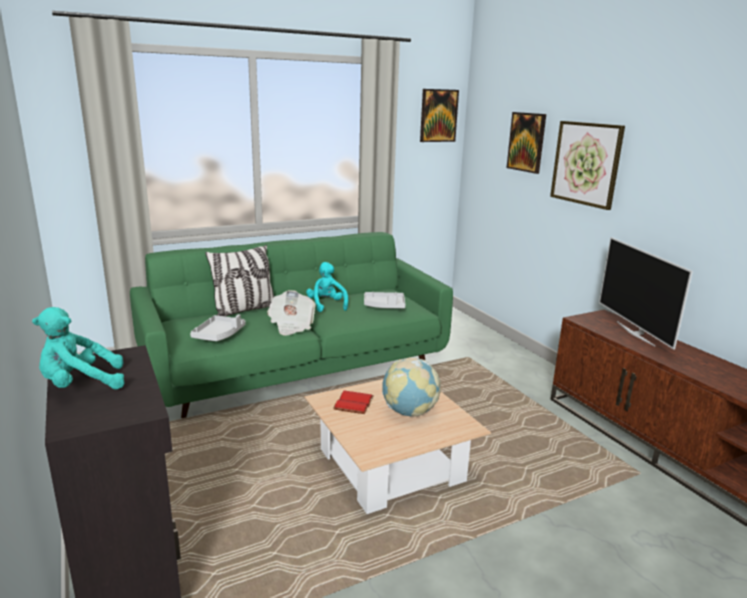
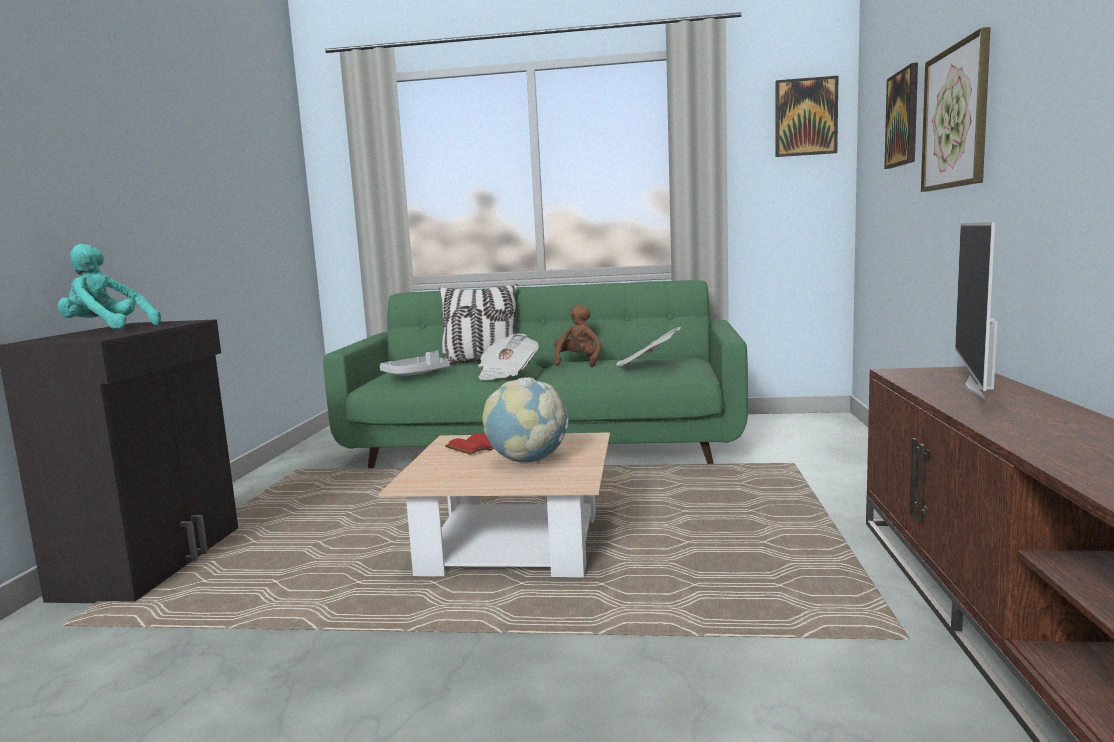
camera: 35 degrees right, 10 degrees down
(326, 305) = (578, 363): turquoise plush toy -> brown plush toy
(384, 306) = (646, 365): grey tray -> newspaper

